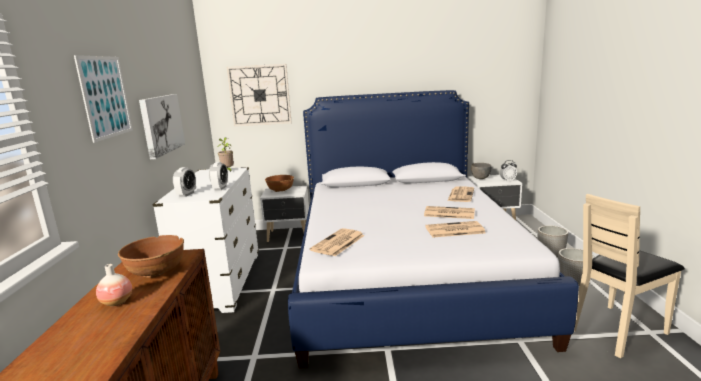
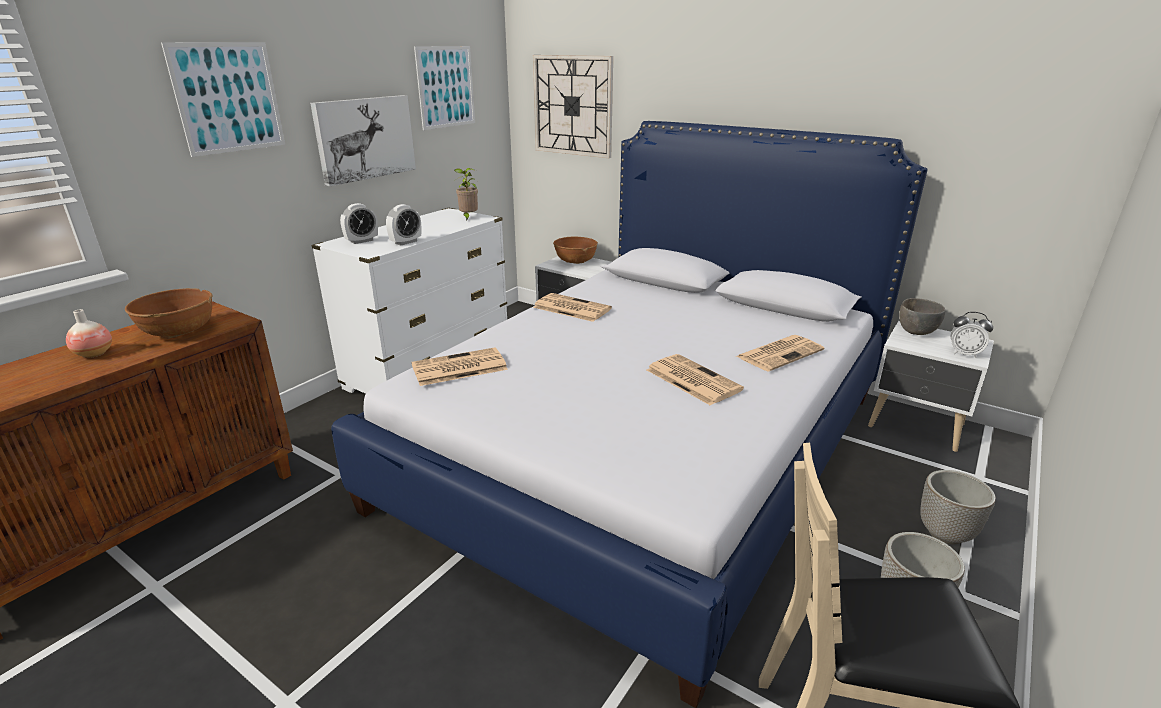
camera: 35 degrees right, 10 degrees up
(186, 88) = (446, 87): none -> picture
(454, 230) = (641, 412): newspaper -> newspaper (570, 308)

